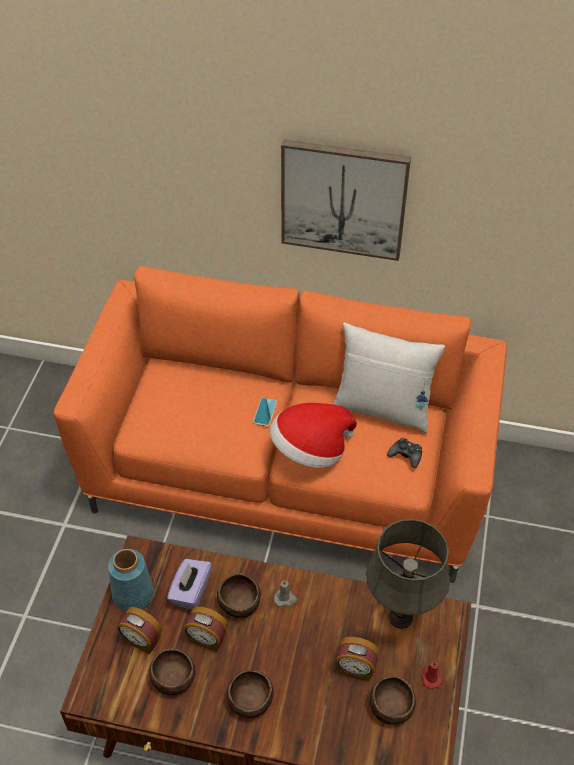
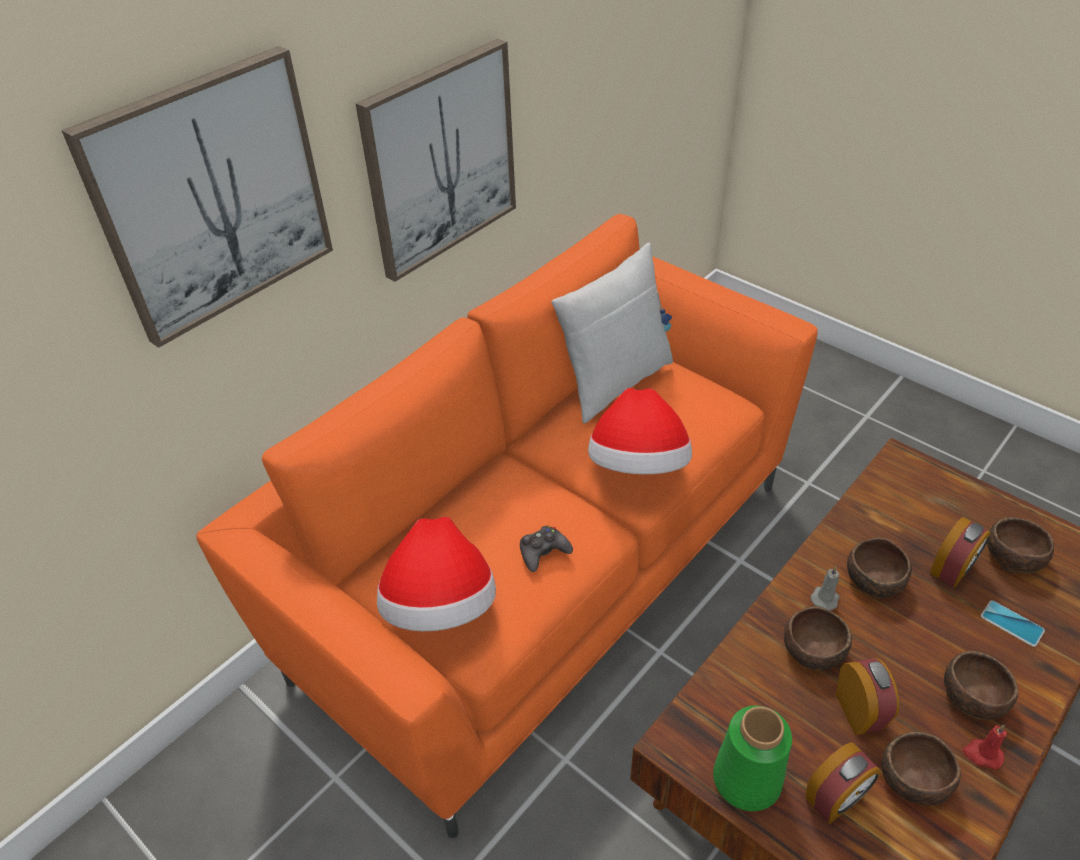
camera: 60 degrees left, 5 degrees down
(133, 593) = (745, 779): blue vase -> green vase
(150, 404) = (440, 606): none -> hat
(179, 138) = (212, 196): none -> picture
(190, 592) = (772, 701): purple tissue box -> none
(207, 639) = (860, 711): alarm clock -> alarm clock turned 60 degrees counterclockwise
(265, 412) = (544, 487): phone -> phone (1012, 623)
(316, 623) = (874, 581): none -> brown bowl
(400, 616) = (890, 500): grey table lamp -> none
(406, 455) = (694, 390): black game controller -> black game controller (543, 552)
(430, 677) = (981, 508): red candle -> red candle (982, 754)

